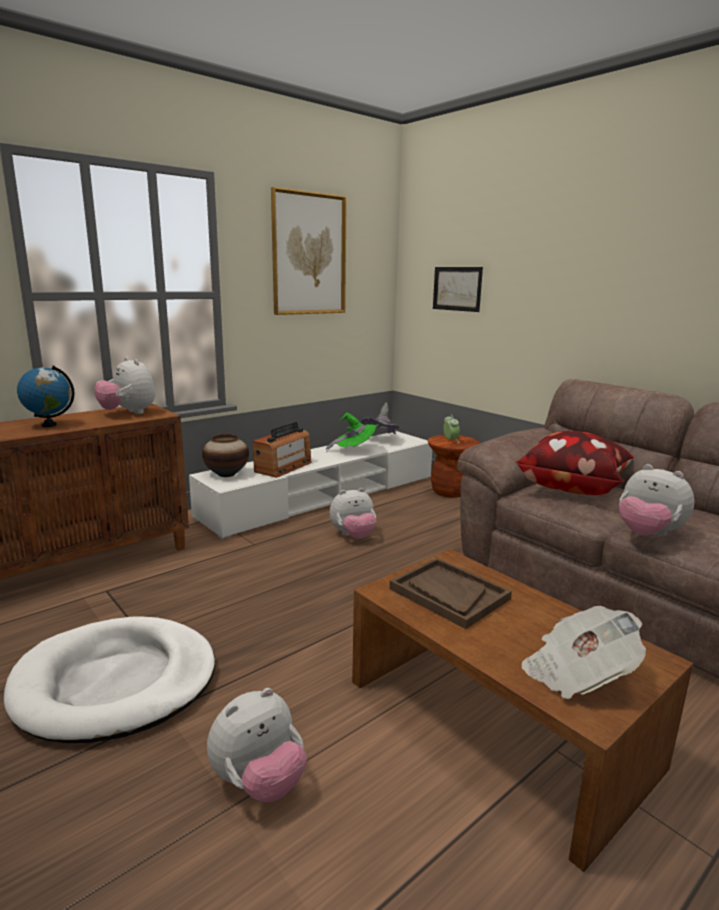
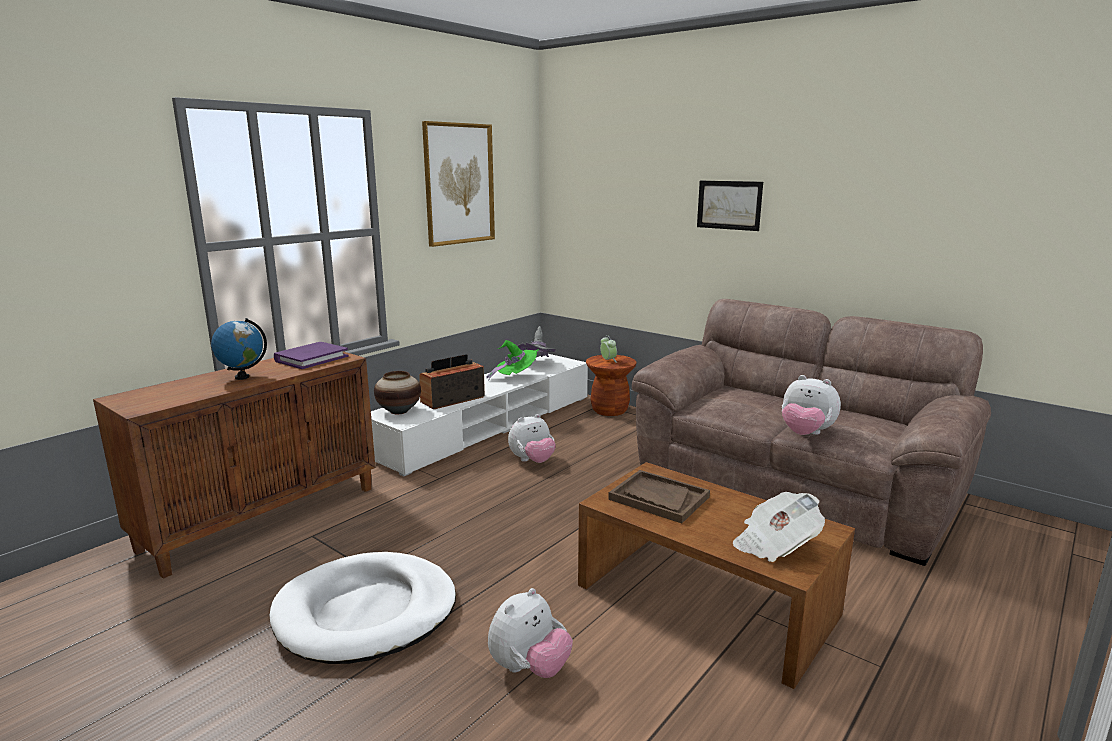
camera: 10 degrees left, 0 degrees up
(128, 413) = (311, 358): plush toy -> purple book
(283, 467) = (452, 399): radio -> radio turned 150 degrees counterclockwise
(457, 288) = (604, 212): picture -> picture (729, 205)
(571, 487) = (734, 398): pillow -> none

